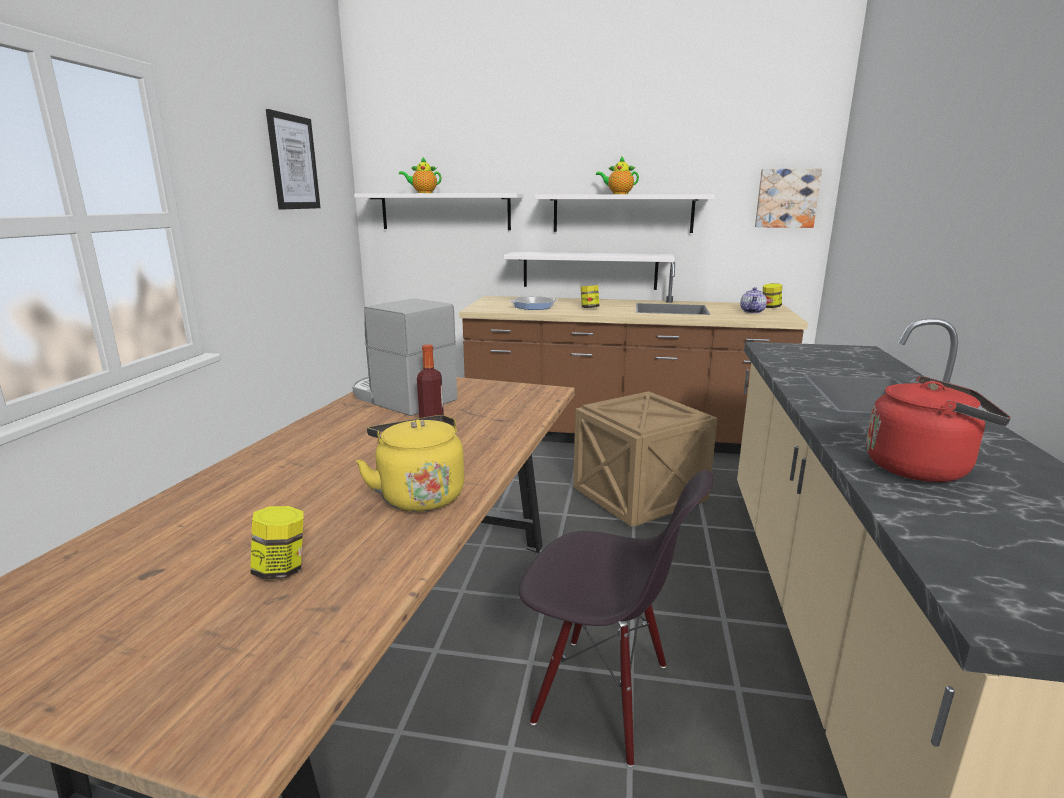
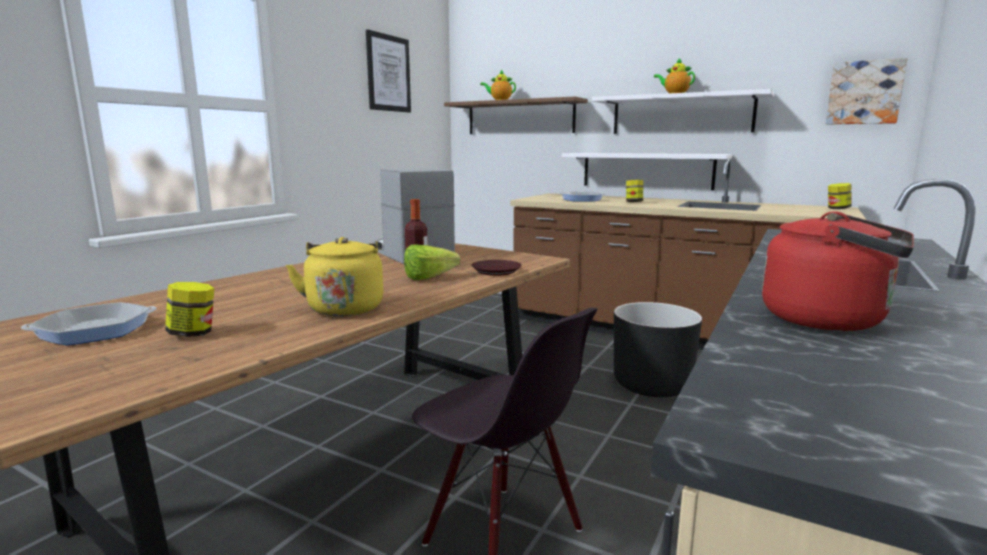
camera: 20 degrees right, 5 degrees down
(136, 590) = (95, 330): none -> frying pan
(445, 211) = (520, 117): white shelf -> brown shelf
(467, 434) = (434, 278): none -> lettuce
(521, 415) = (496, 271): none -> brown plate
(640, 495) = (651, 384): crate -> black planter
(752, 311) = (810, 210): teapot -> none

